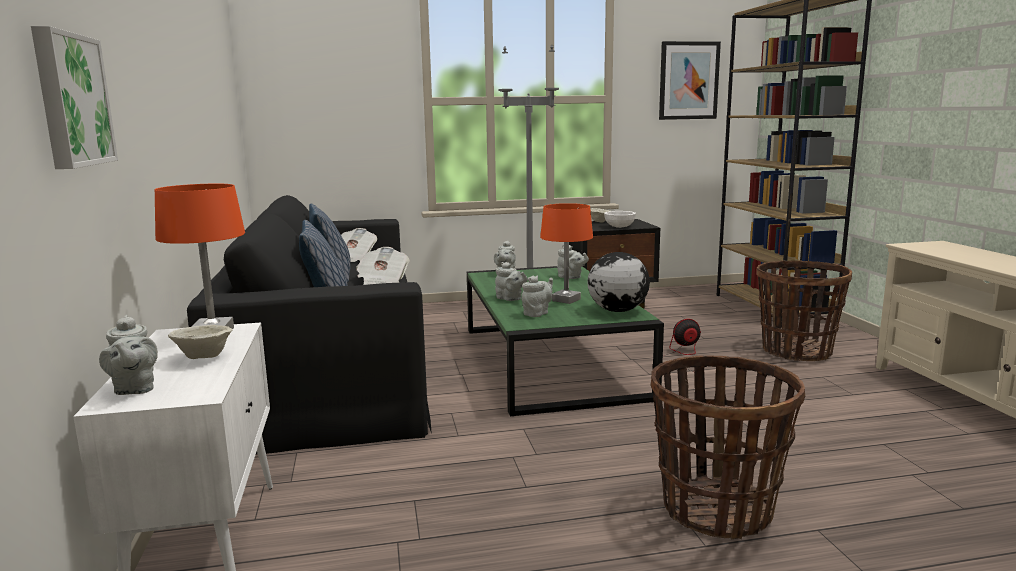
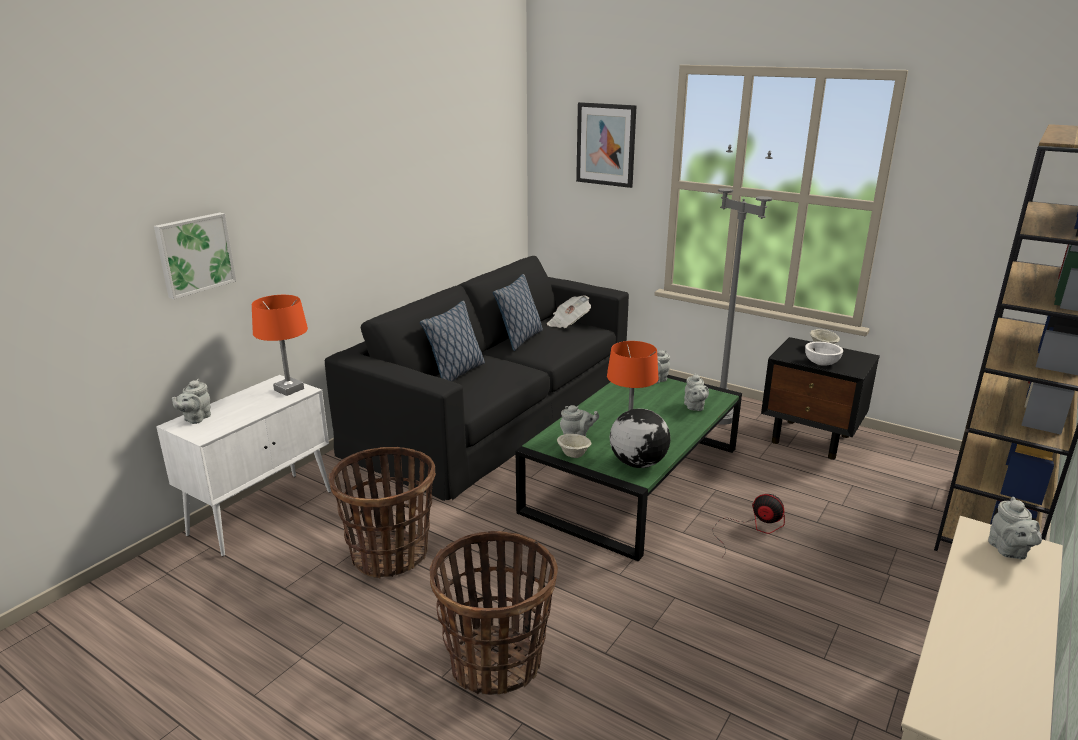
camera: 45 degrees right, 10 degrees up
(203, 358) = (251, 408): beige bowl -> beige bowl (573, 455)
(382, 282) = (539, 359): newspaper -> none
(510, 299) = (593, 413): grey teapot -> grey teapot (1009, 551)
(688, 80) = (1002, 197): picture -> picture (606, 144)
(795, 351) = (880, 585): basket -> basket (390, 555)

